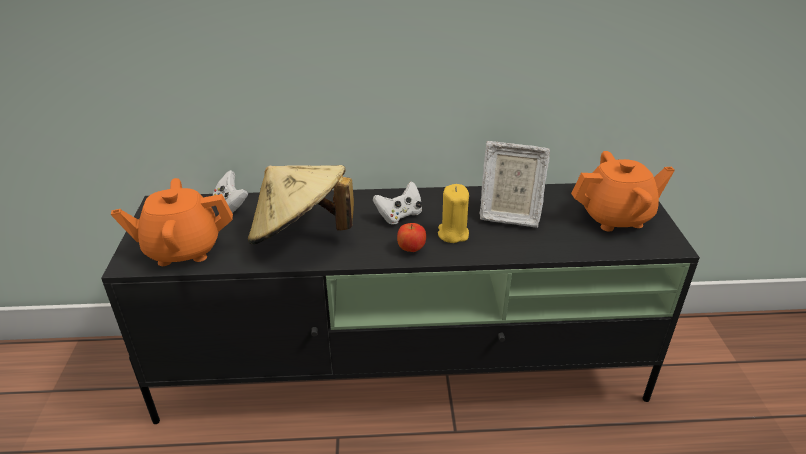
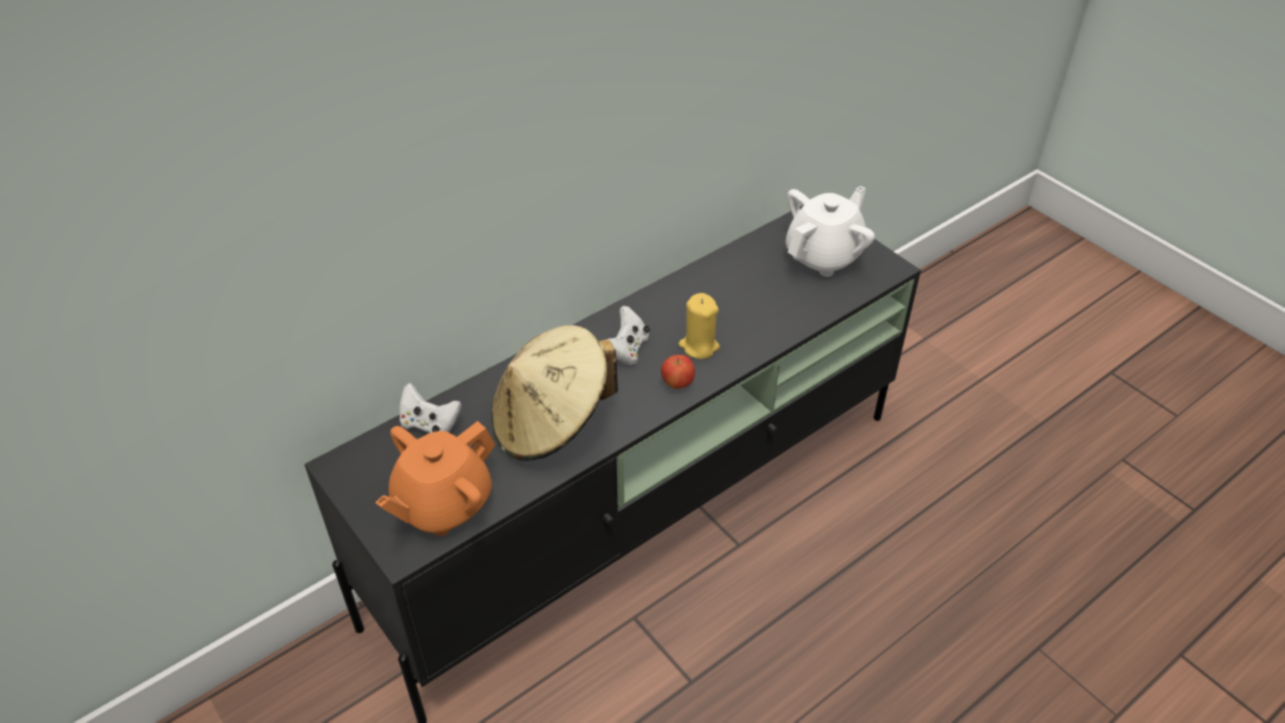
camera: 35 degrees left, 10 degrees up
(508, 214) = (729, 298): picture frame -> none
(615, 217) = (824, 256): orange teapot -> white teapot

